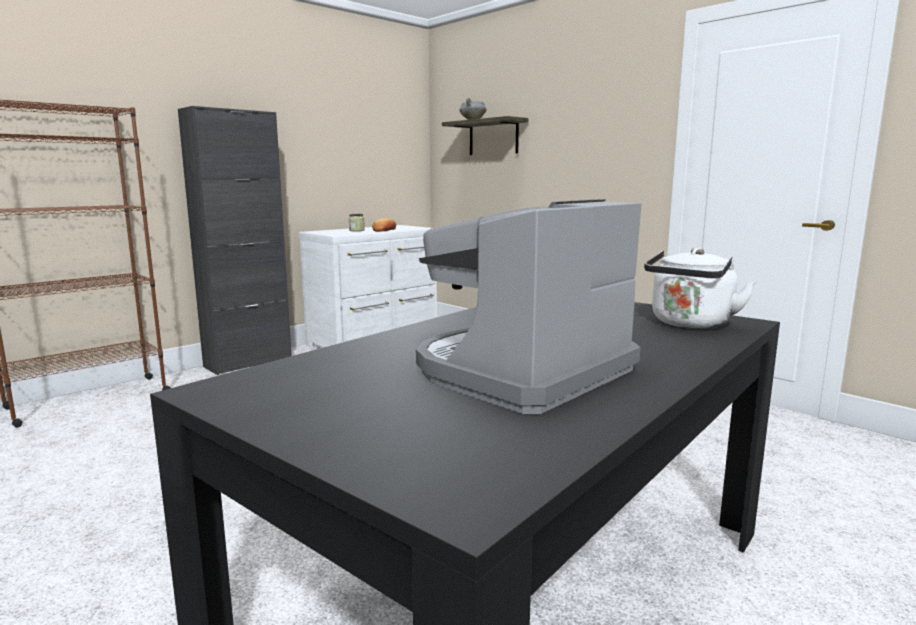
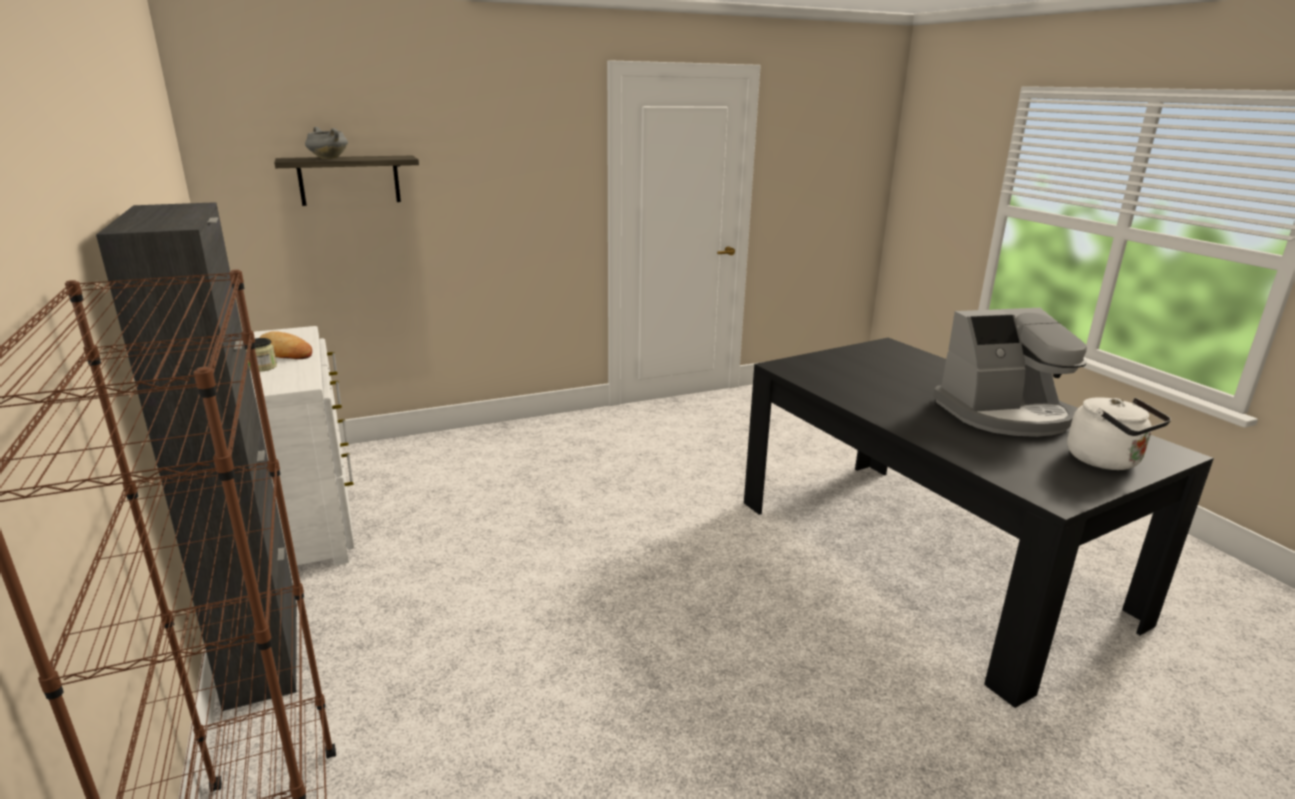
camera: 70 degrees left, 10 degrees up
(521, 373) = (1004, 414): coffee machine -> coffee machine turned 75 degrees counterclockwise
(690, 324) = (892, 355): white kettle -> white kettle (1107, 461)

